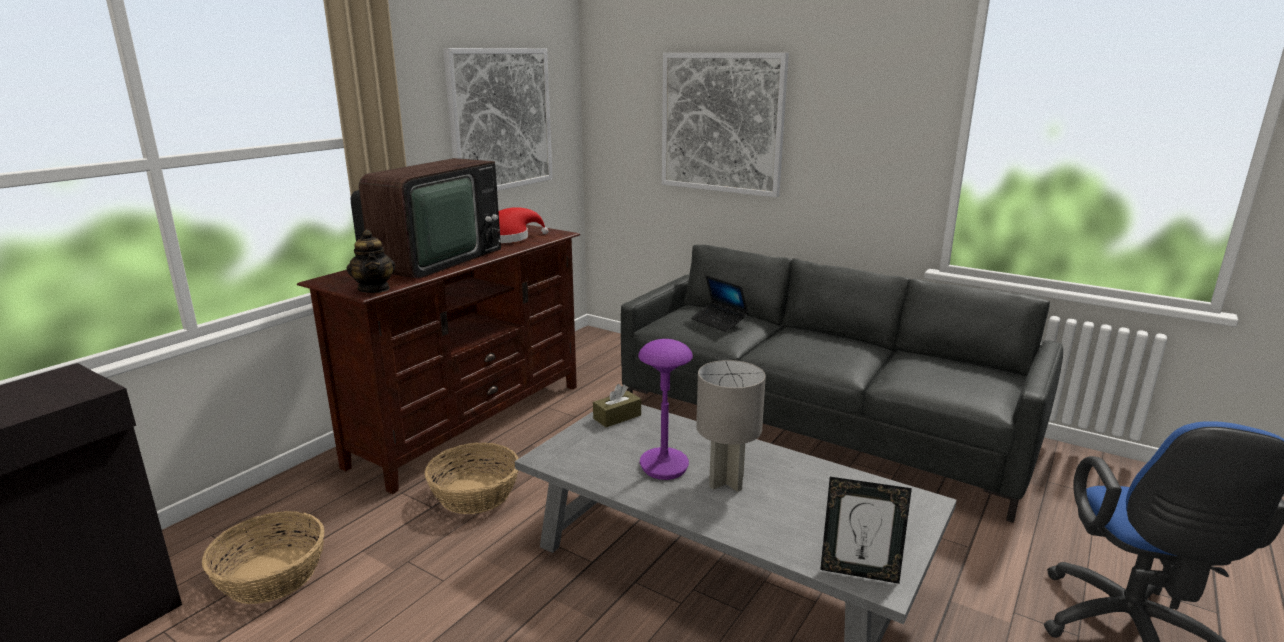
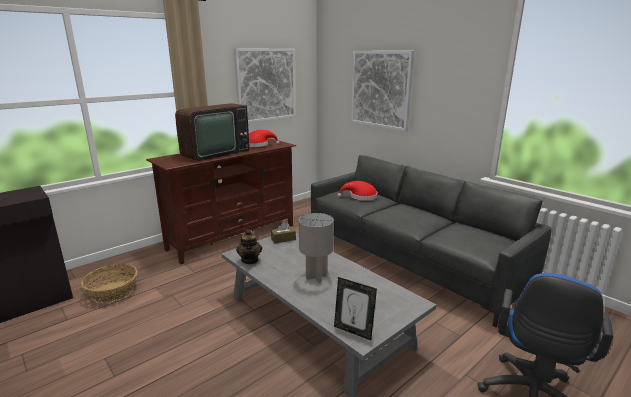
camera: 15 degrees right, 0 degrees up
(374, 289) = (175, 164): teapot -> teapot (250, 260)
(476, 494) = (217, 269): basket -> none
(663, 465) = (290, 265): purple table lamp -> none
(719, 321) = (360, 197): laptop -> red hat

